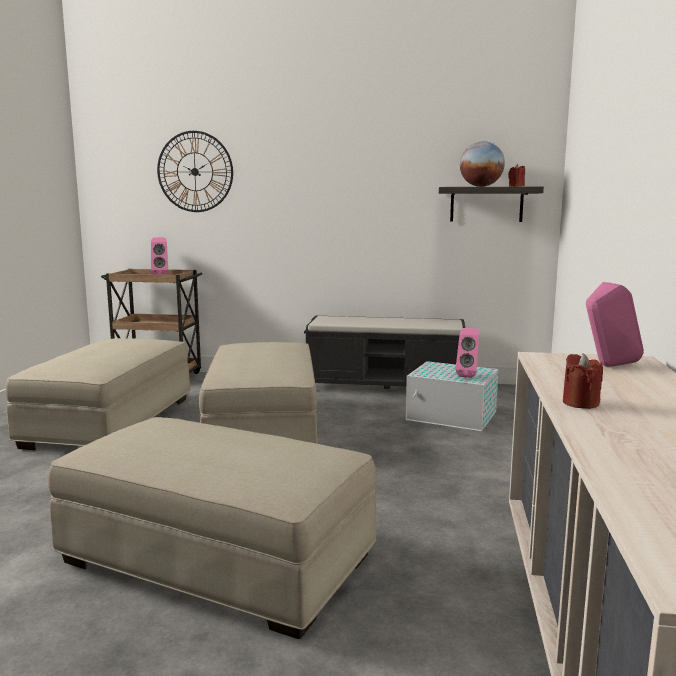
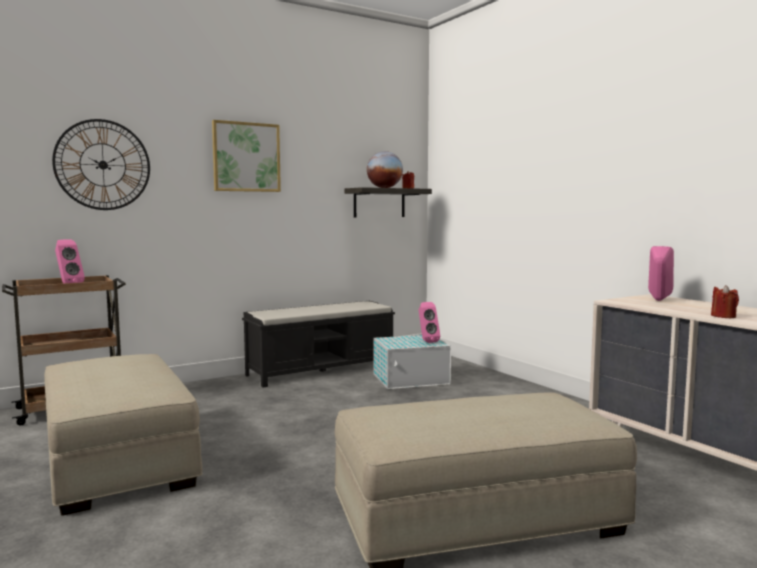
camera: 40 degrees left, 5 degrees down
(263, 428) = (291, 422): beige ottoman -> none
(324, 157) = (246, 157): none -> picture

